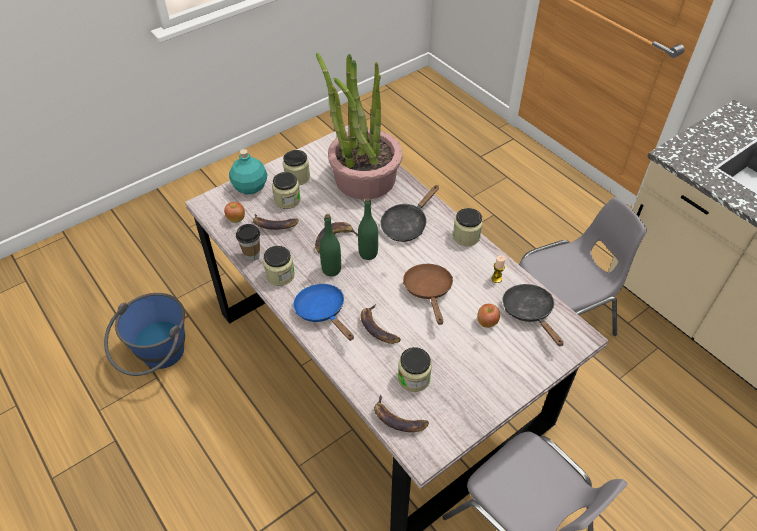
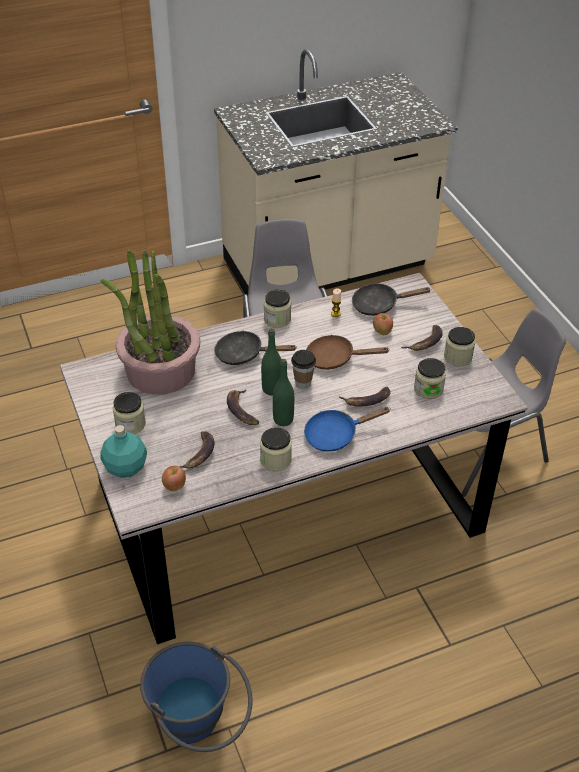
camera: 75 degrees left, 5 degrees down
(252, 255) = (238, 479): cup -> cup (303, 383)
(287, 200) = (164, 438): jar -> jar (458, 357)
(398, 419) = (467, 407): banana -> banana (425, 342)
(406, 225) = (244, 354): black frying pan -> black frying pan turned 135 degrees clockwise

